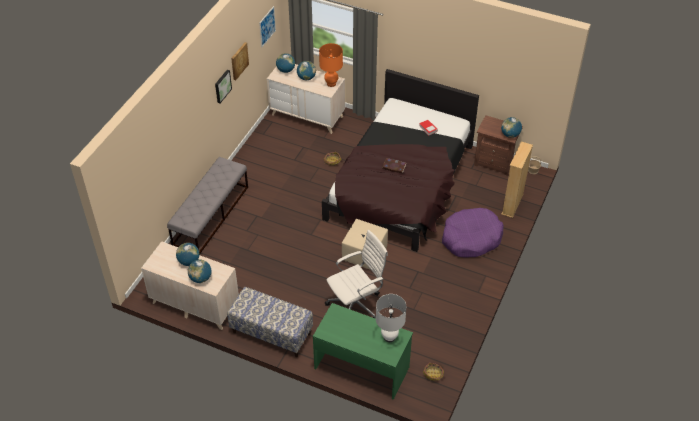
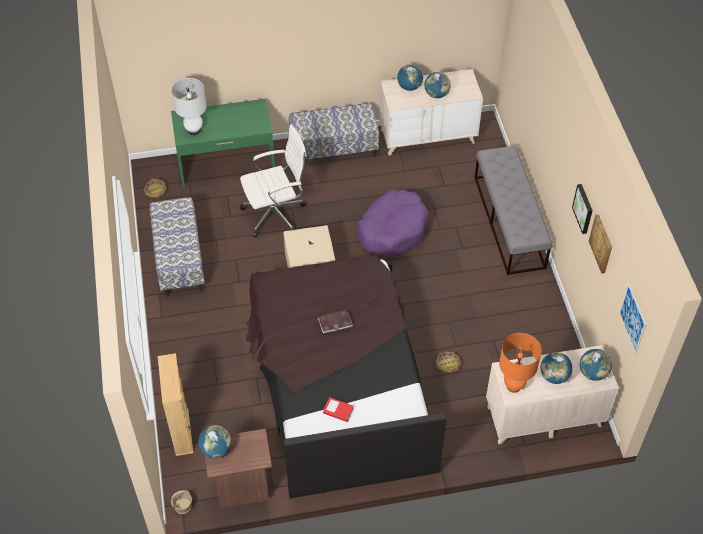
camera: 145 degrees right, 5 degrees up
(356, 305) = (276, 214): white office chair -> white office chair turned 135 degrees counterclockwise
(449, 308) = (179, 260): none -> bench
(471, 238) = (205, 354): purple dog bed -> purple dog bed (392, 229)

